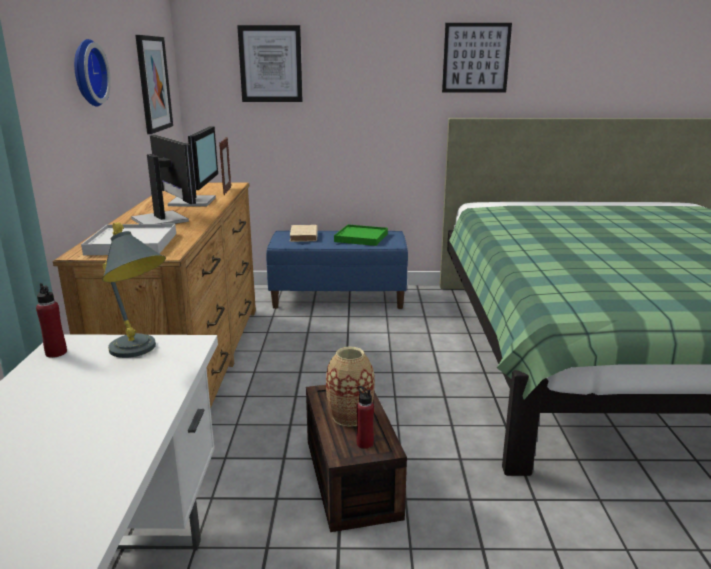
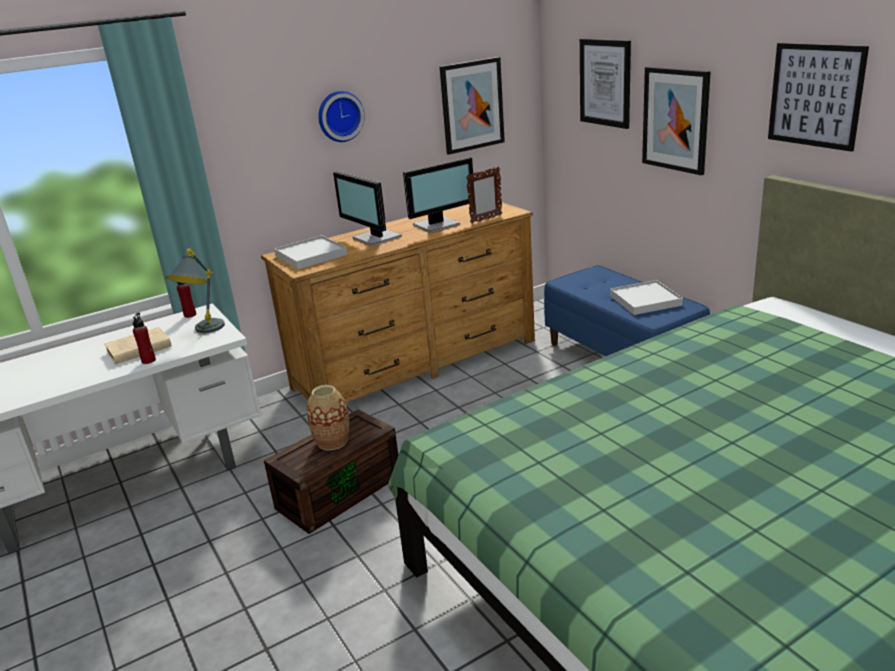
camera: 60 degrees right, 5 degrees up
(162, 219) = (375, 238): monitor -> monitor turned 120 degrees clockwise
(304, 236) = (602, 280): beige book -> beige book (137, 350)
(354, 88) = (675, 119): none -> picture
(361, 238) = (645, 300): green tray -> white tray
(365, 443) = (303, 461): red bottle -> red bottle (148, 360)

